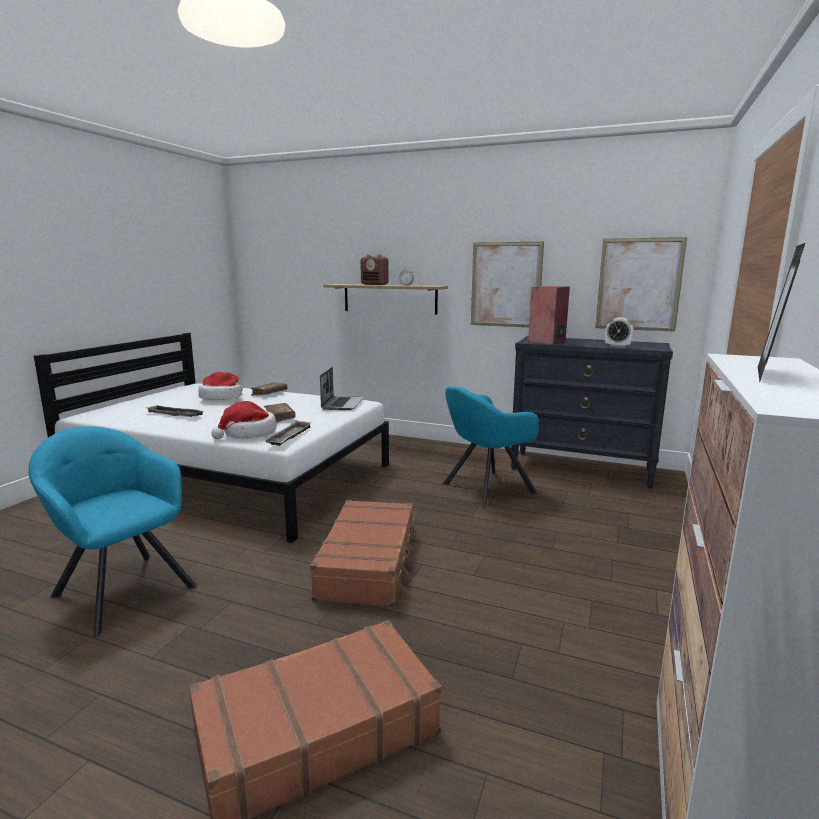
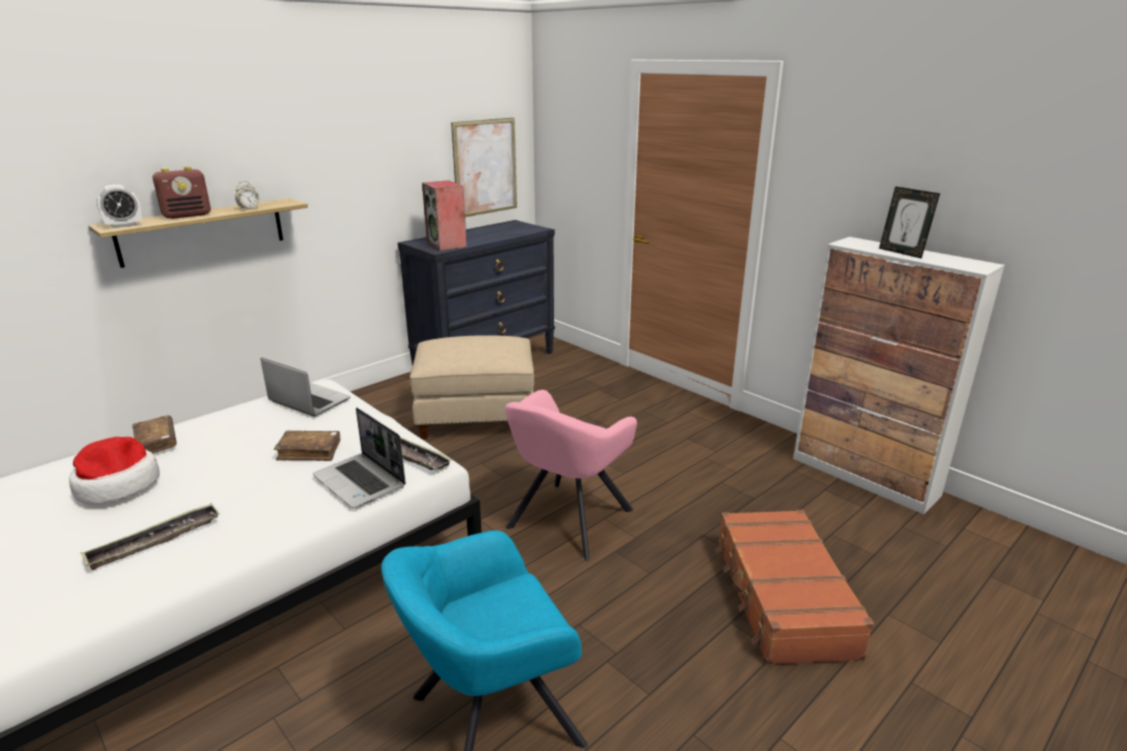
camera: 65 degrees left, 10 degrees up
(248, 433) = (361, 482): hat -> laptop
(369, 564) = (567, 521): brown suitcase -> pink armchair
(485, 489) = (476, 418): turquoise armchair -> beige ottoman
(506, 284) = (363, 185): picture -> none
(617, 346) = (510, 234): alarm clock -> alarm clock (124, 225)

